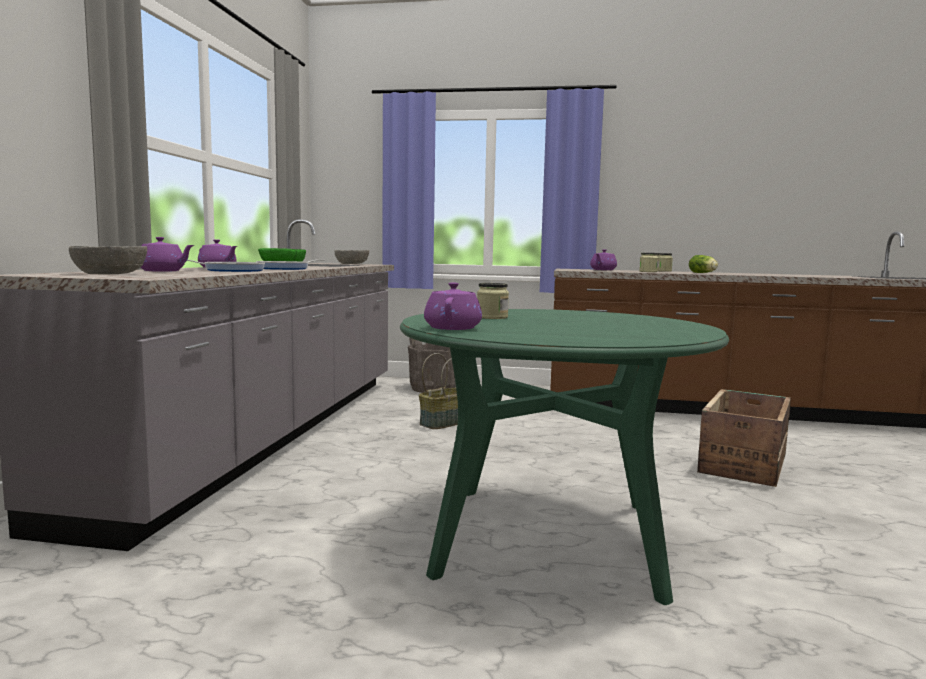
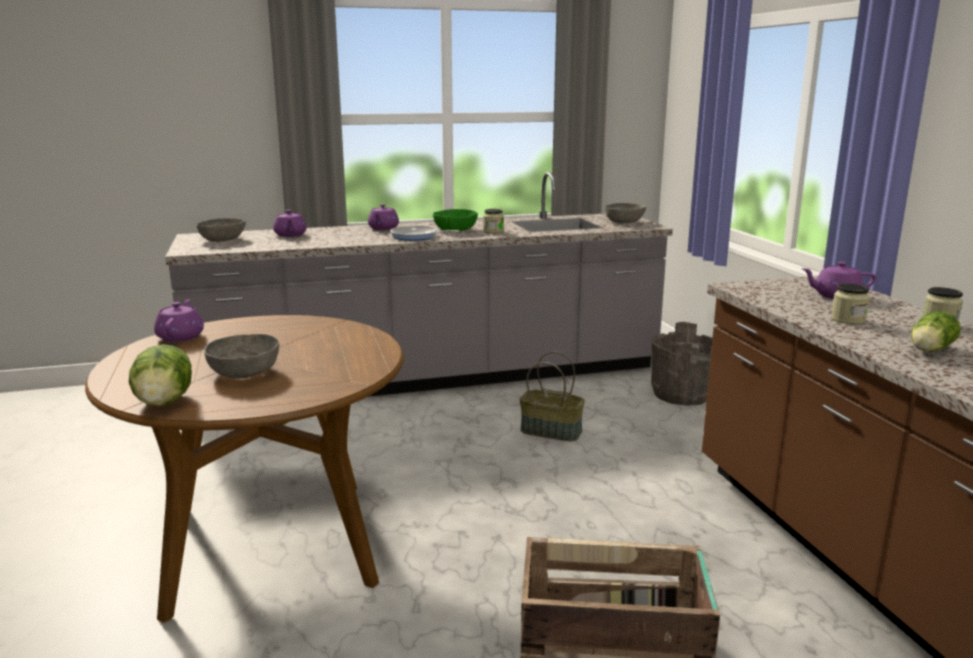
camera: 65 degrees right, 10 degrees up
(230, 270) = (340, 238): frying pan -> none
(453, 328) = (181, 336): purple teapot -> purple teapot turned 75 degrees counterclockwise
(492, 317) = (276, 335): jar -> jar (493, 231)
(549, 537) = (270, 544): green dining table -> brown dining table
(602, 325) = (244, 372): none -> grey bowl
(677, 336) = (164, 402): none -> lettuce

